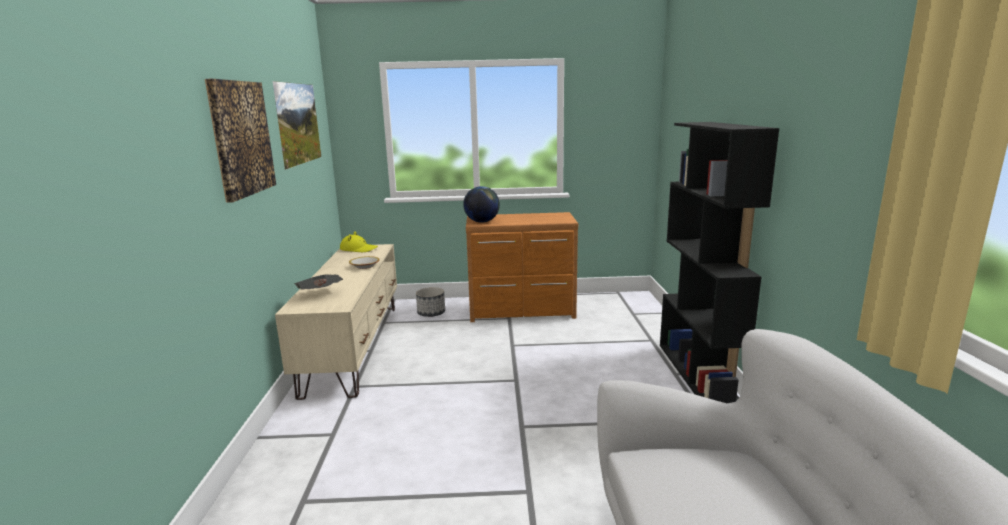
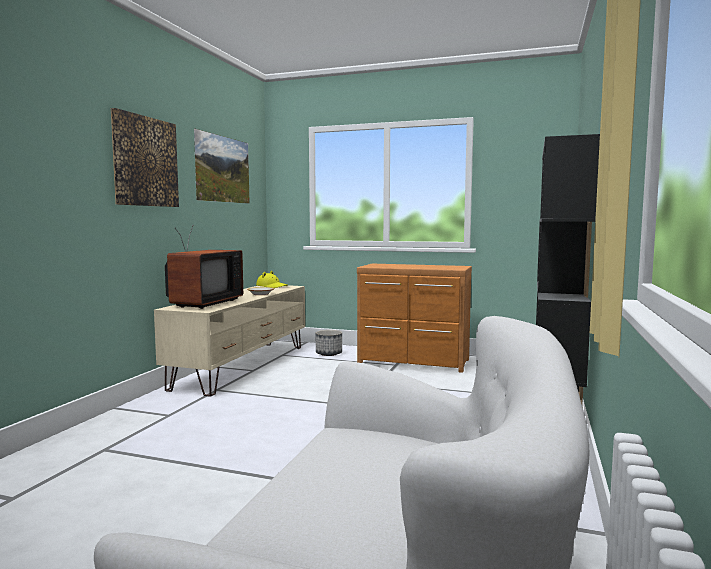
camera: 20 degrees right, 10 degrees down
(320, 294) = (202, 303): newspaper -> television
(482, 222) = (376, 266): globe -> none

